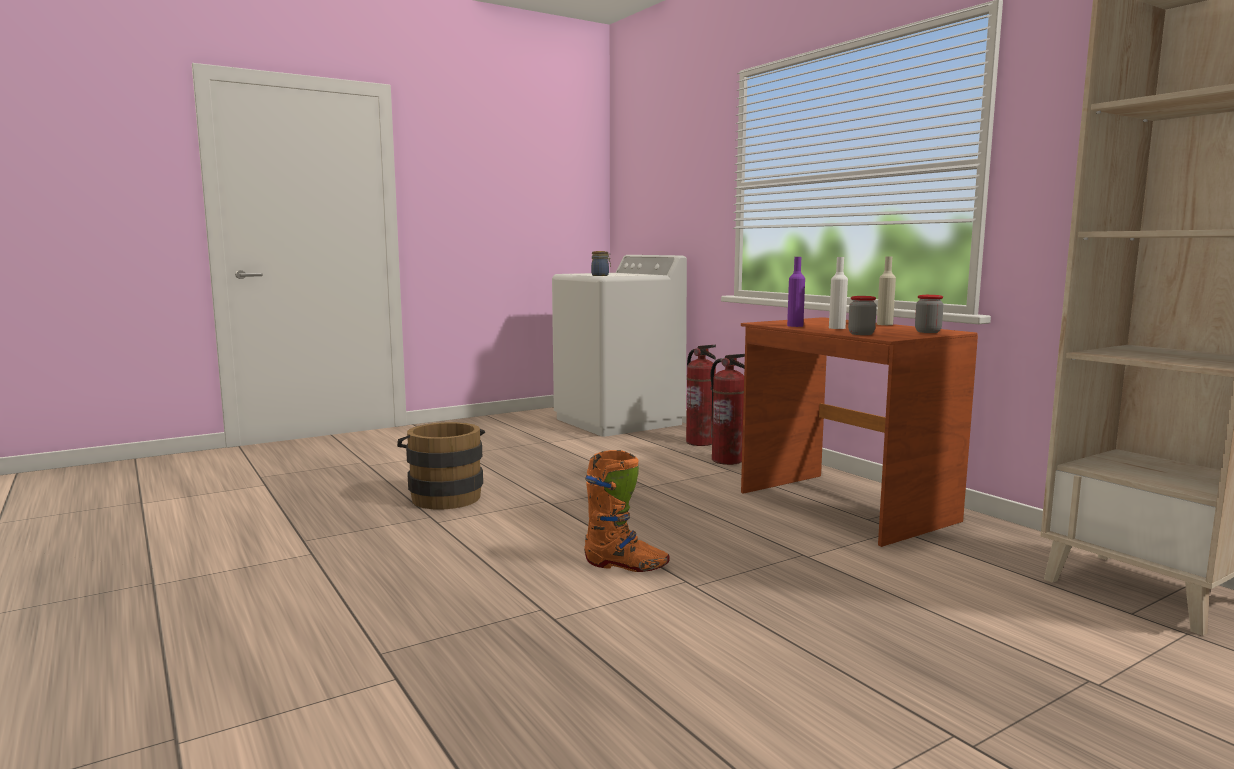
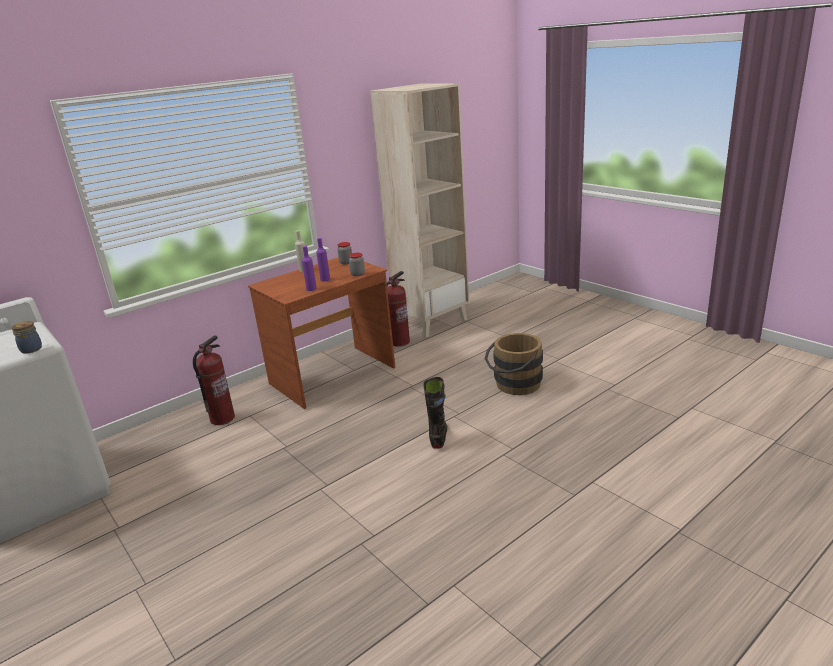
camera: 95 degrees left, 15 degrees up
(444, 496) = (305, 552): brown bucket -> brown bucket (514, 385)
(626, 565) = (438, 436): orange boot -> black boot
(700, 442) = (159, 435): fire extinguisher -> fire extinguisher (399, 342)
(837, 328) = (325, 279): white bottle -> purple bottle

